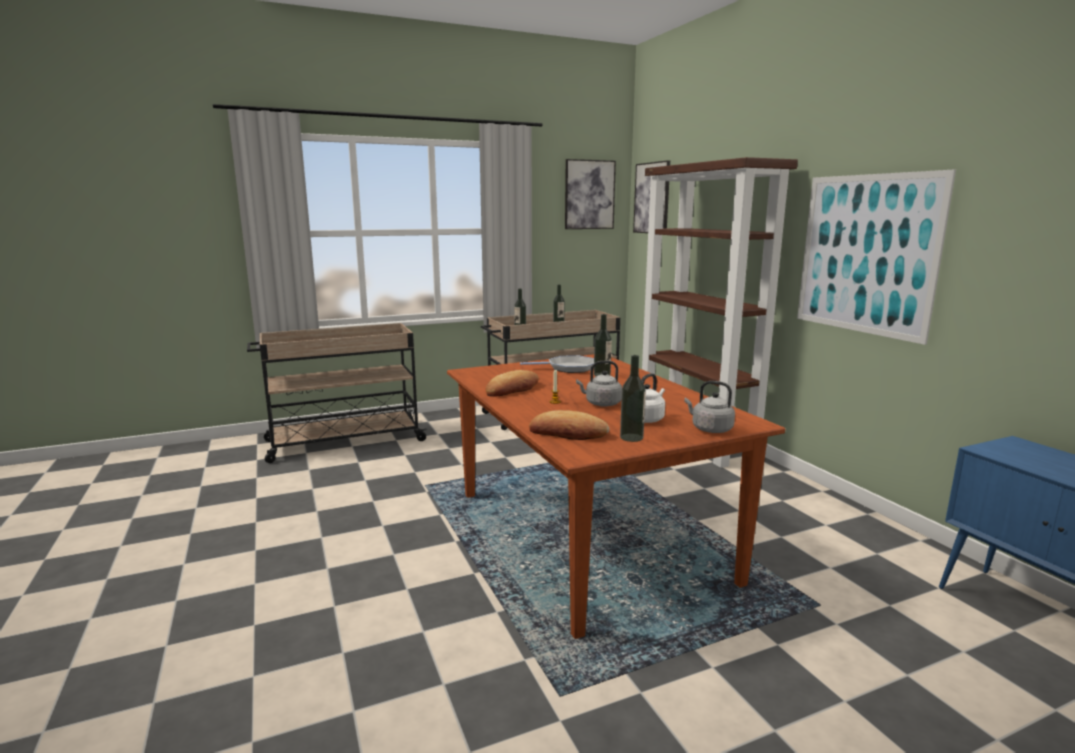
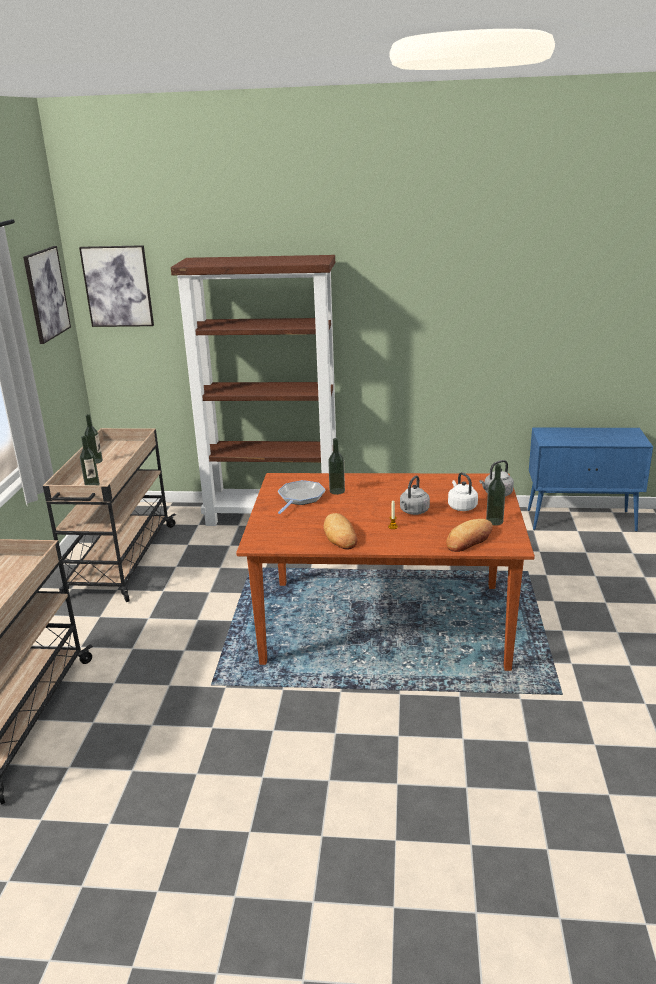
camera: 60 degrees left, 10 degrees up
(866, 254) = (410, 328): picture -> none

